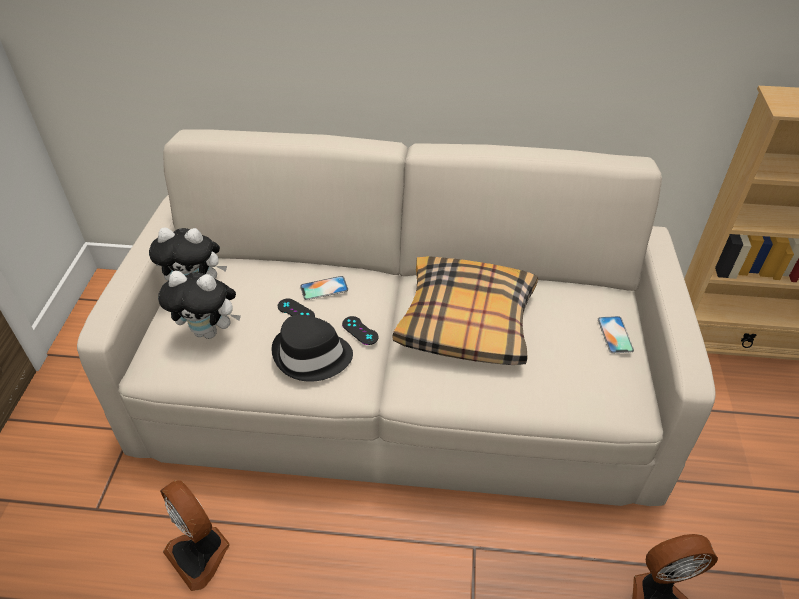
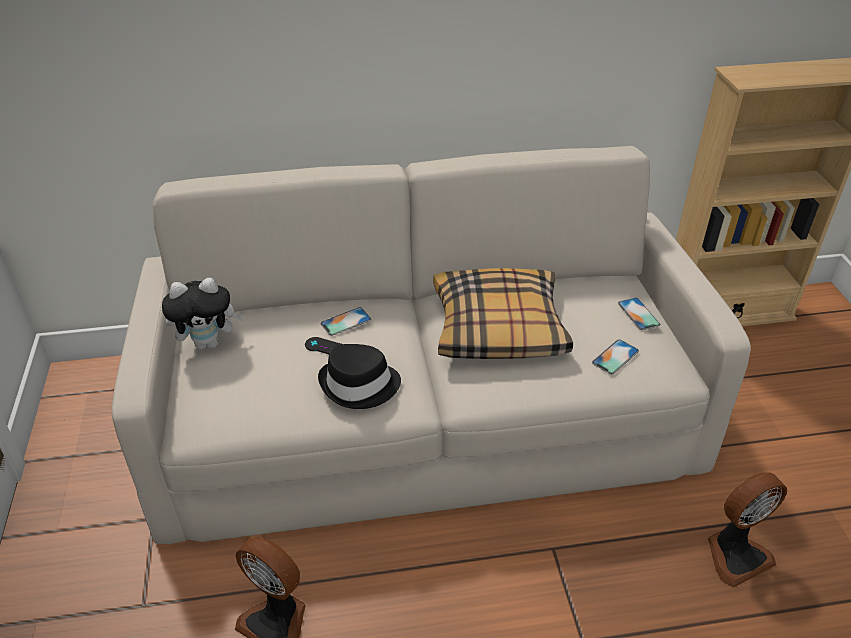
camera: 15 degrees left, 5 degrees down
(209, 331) = (242, 383): plush toy -> none
(360, 330) = (398, 354): black game controller -> none
(572, 377) = (615, 357): none -> phone

